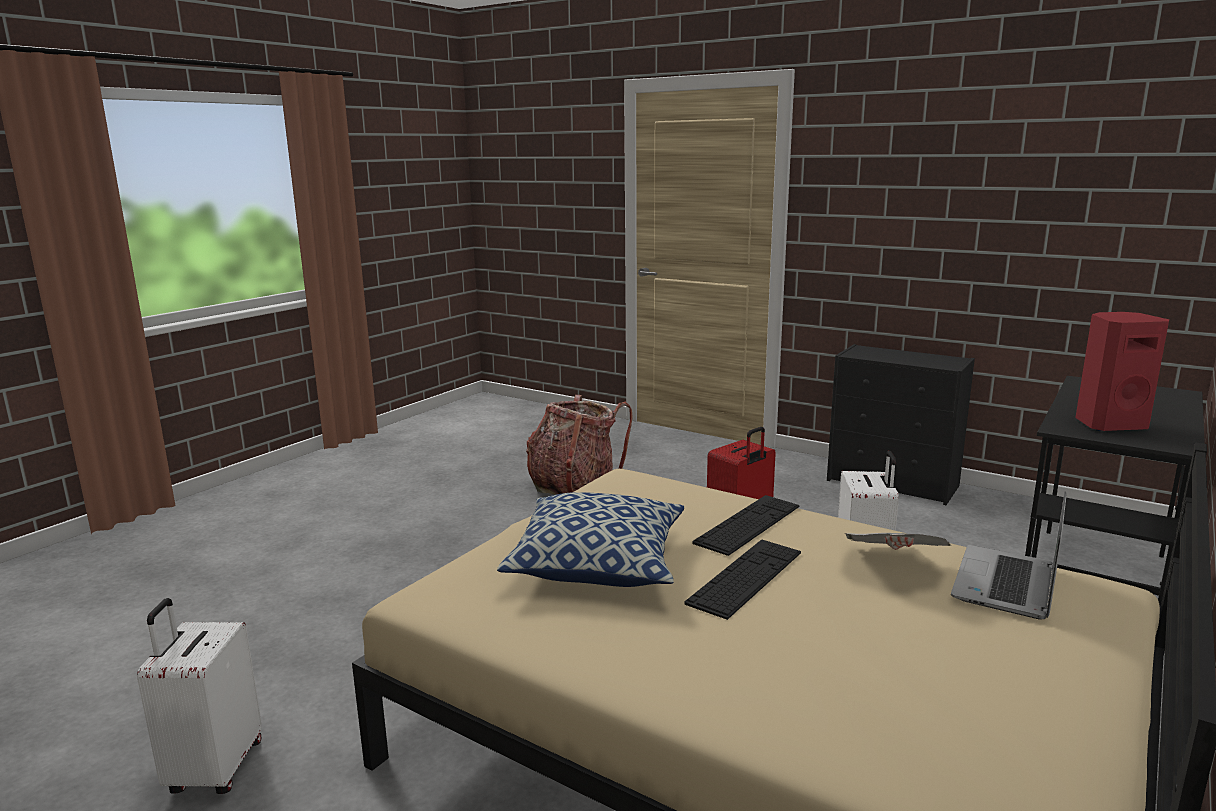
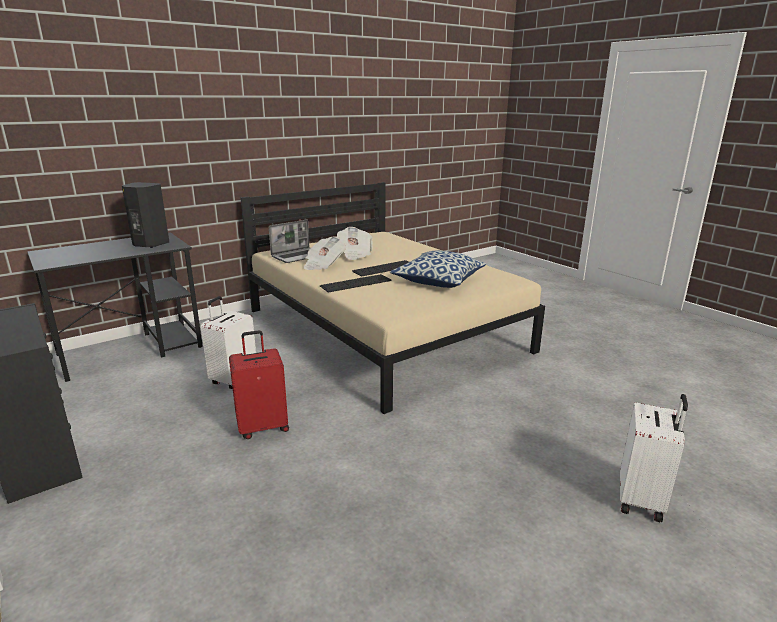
camera: 160 degrees left, 5 degrees up
(214, 768) = (605, 362): white suitcase -> white suitcase (642, 500)
(574, 488) = (348, 548): backpack -> none
(893, 621) = (354, 254): none -> newspaper
(1109, 424) = (150, 244): red speaker -> black speaker

